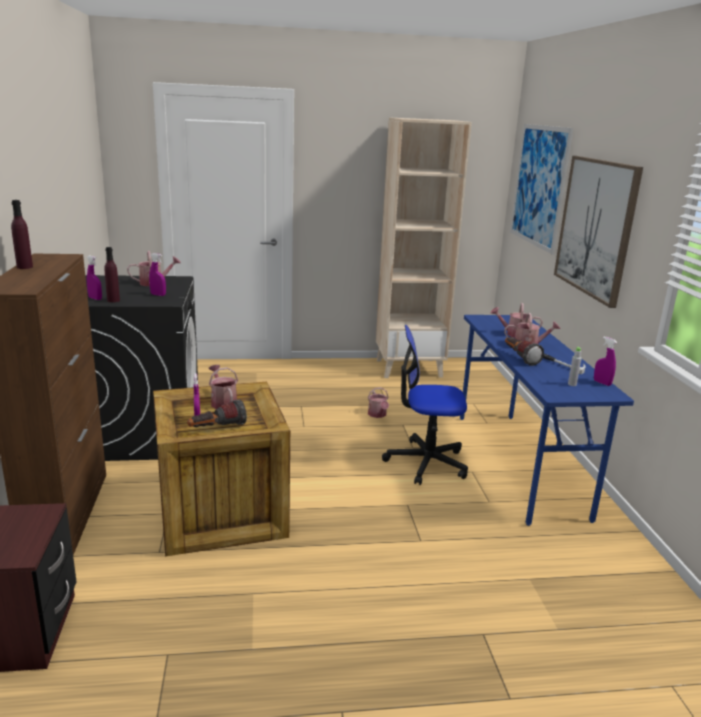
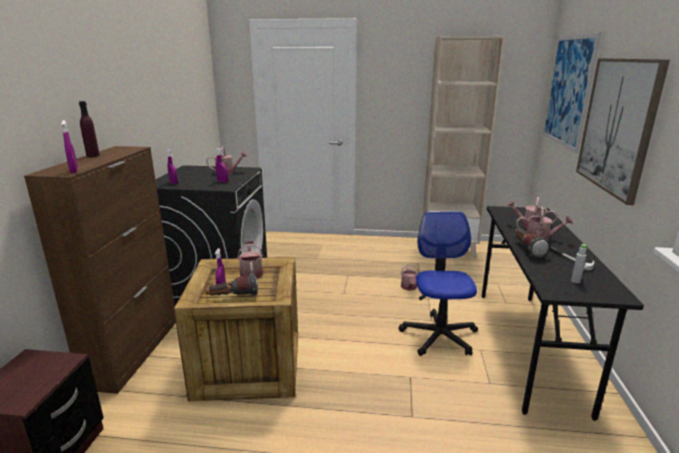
camera: 15 degrees right, 0 degrees up
(113, 300) = (185, 185): purple bottle -> none
(426, 462) = (439, 336): office chair -> office chair turned 75 degrees clockwise
(519, 464) = (528, 346): blue desk -> black desk
(602, 383) = (610, 282): purple spray bottle -> purple spray bottle (74, 171)

